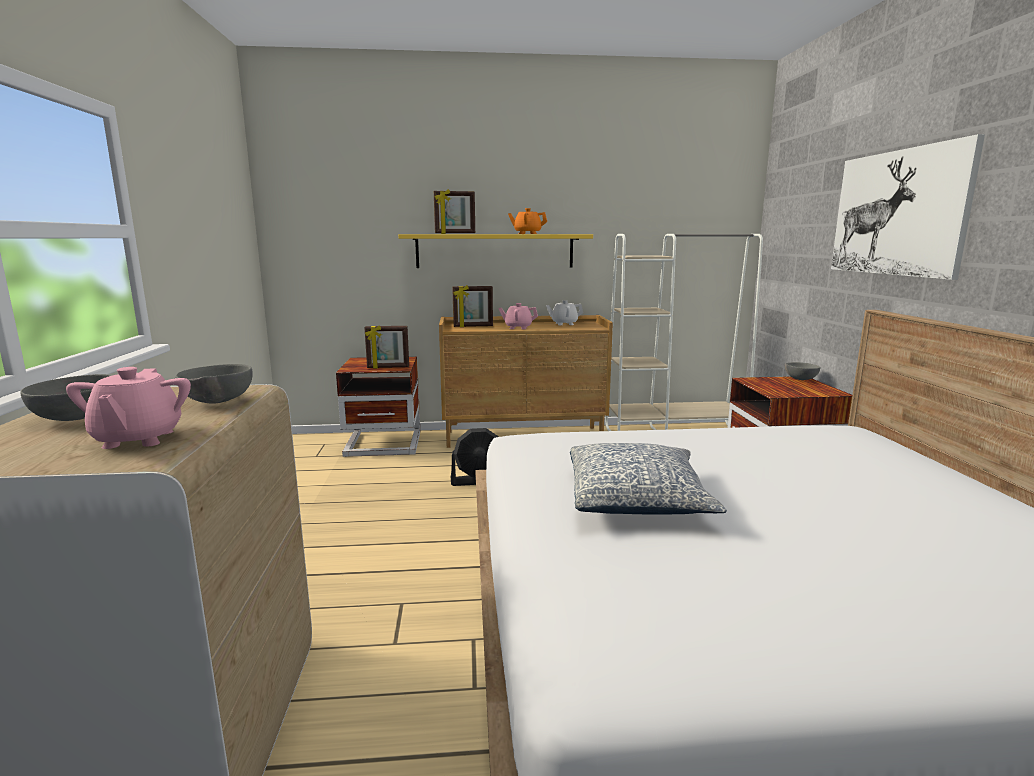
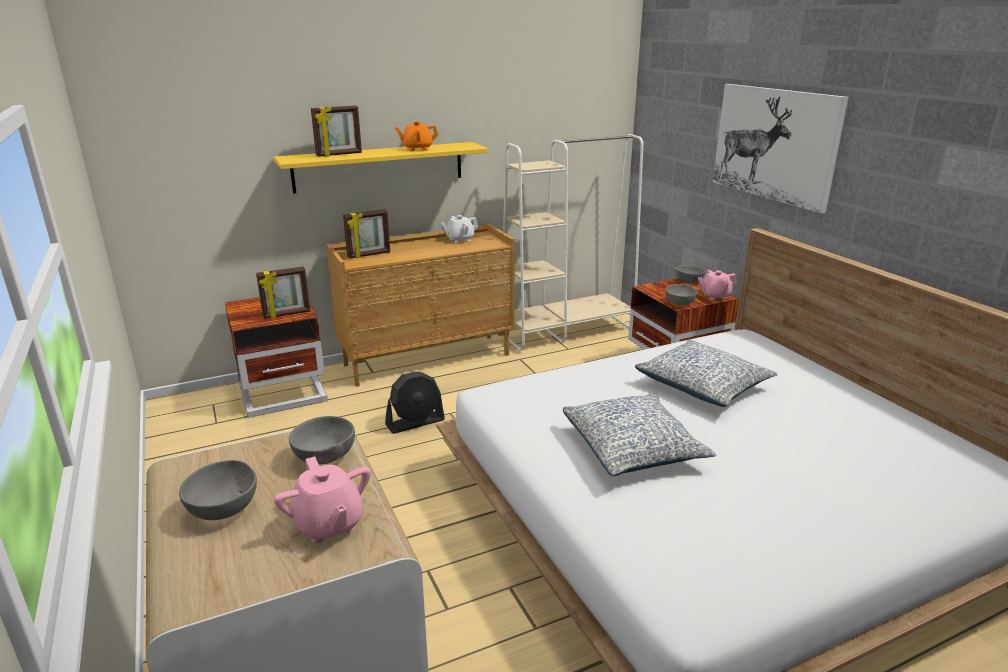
camera: 20 degrees left, 10 degrees up
(518, 328) = (419, 252): pink teapot -> pink teapot (714, 296)
(765, 460) = (703, 386): none -> pillow
(778, 393) = (680, 303): none -> grey bowl

